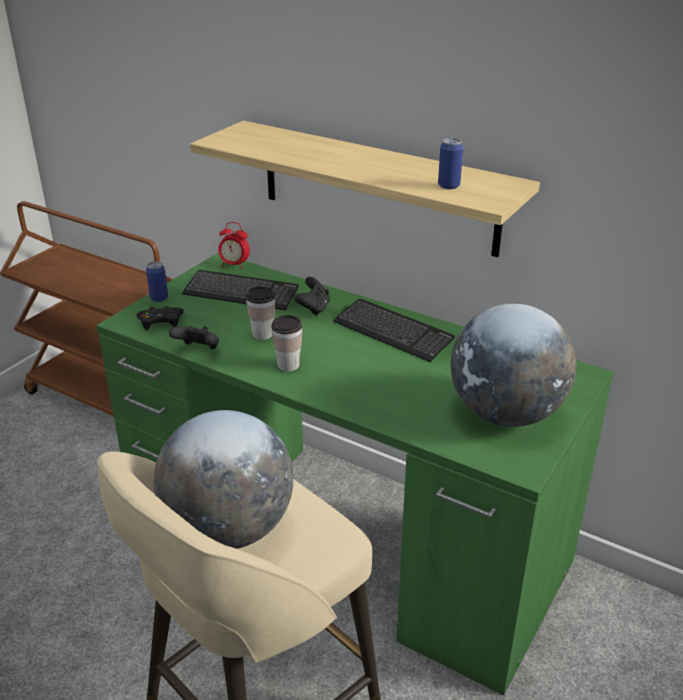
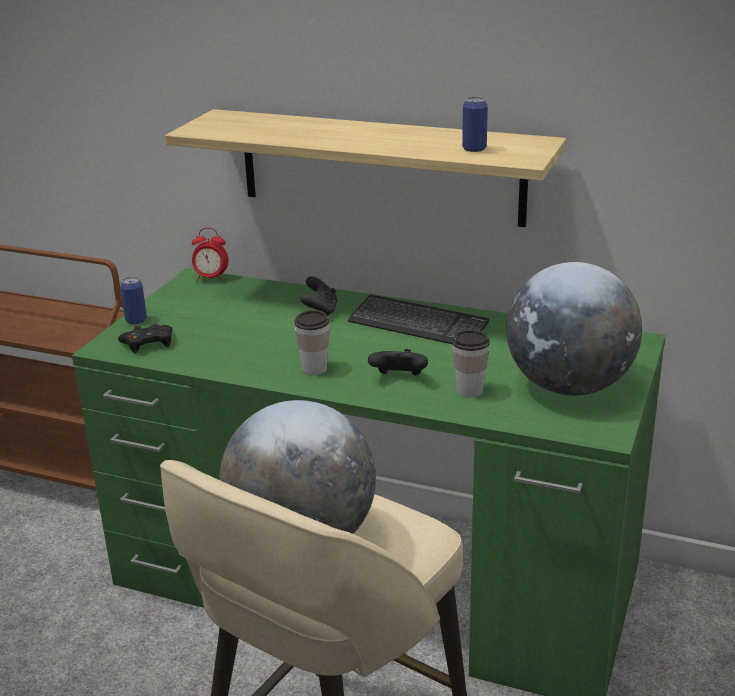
camera: 10 degrees left, 5 degrees down
(198, 350) = (204, 366): black game controller -> black game controller (399, 378)
(241, 292) = (230, 305): keyboard -> none
(262, 334) = (272, 342): cup -> cup (469, 390)

